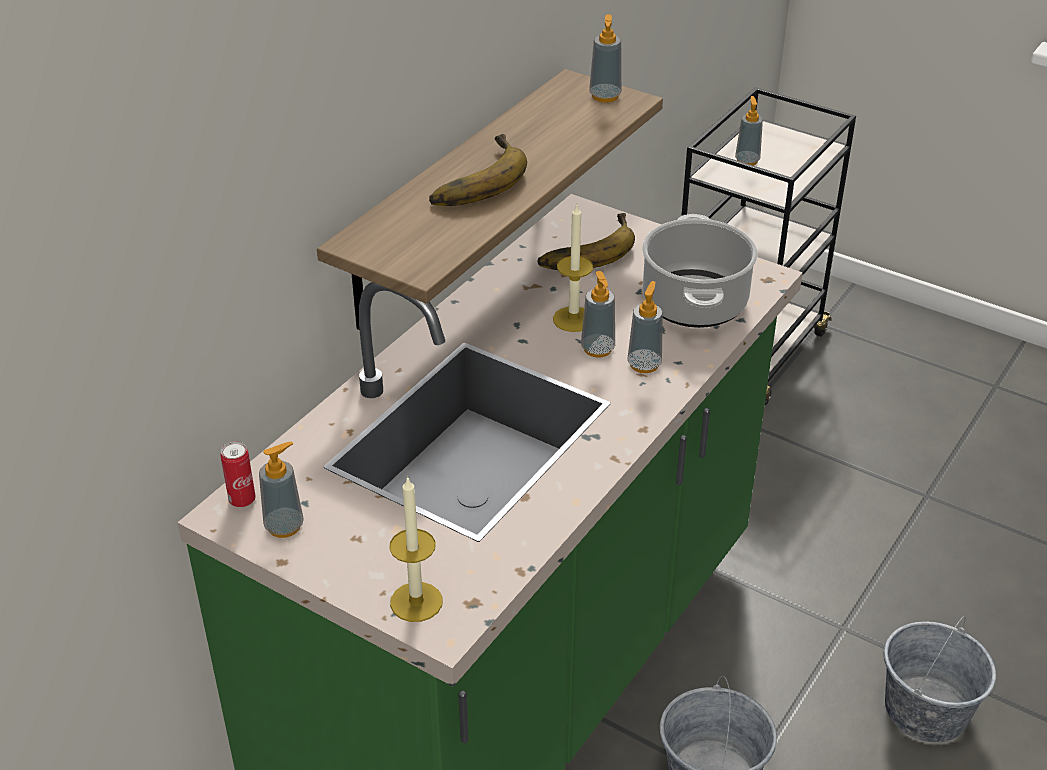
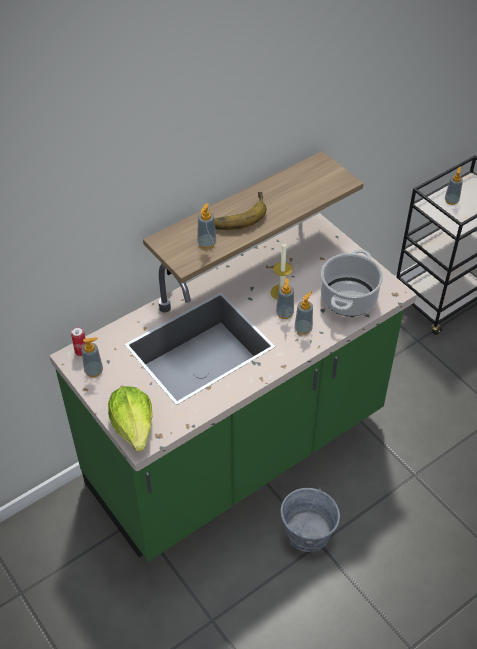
camera: 20 degrees right, 10 degrees up
(416, 602) = (134, 427): candle -> lettuce
(584, 249) = (308, 250): banana -> none
(605, 96) = (332, 175): soap dispenser -> soap dispenser (206, 243)
(926, 709) = (436, 532): grey bucket -> none

